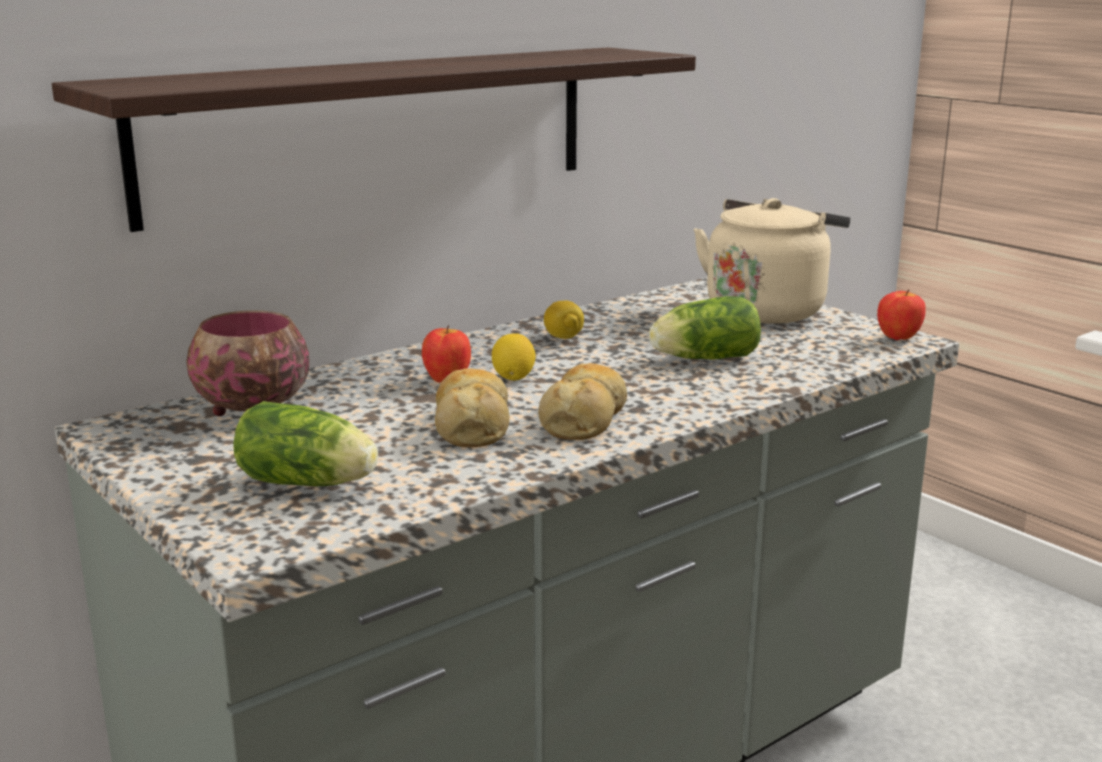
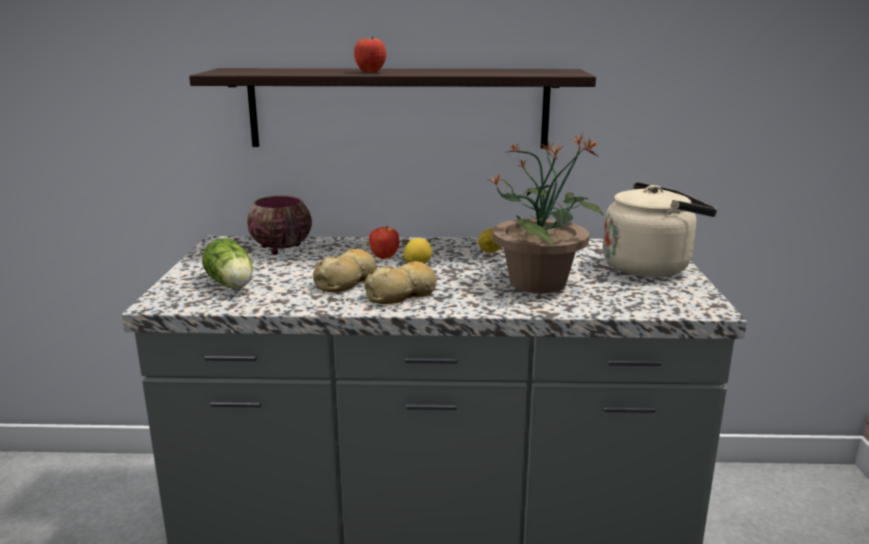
camera: 40 degrees right, 0 degrees up
(702, 358) = (539, 282): lettuce -> potted plant
(898, 338) = (701, 306): apple -> apple (371, 72)

